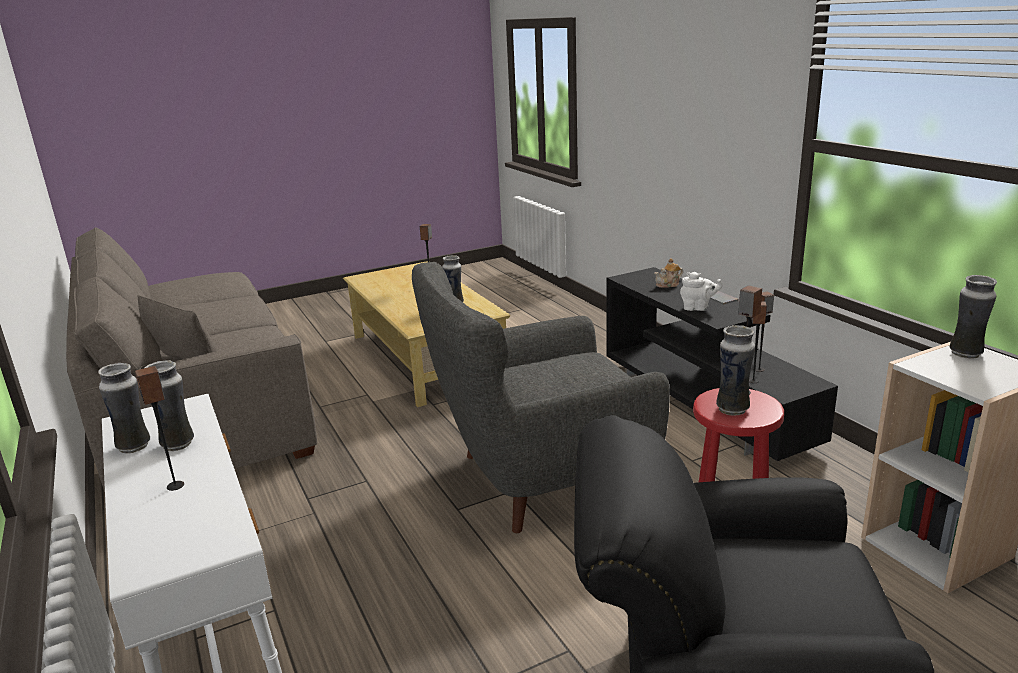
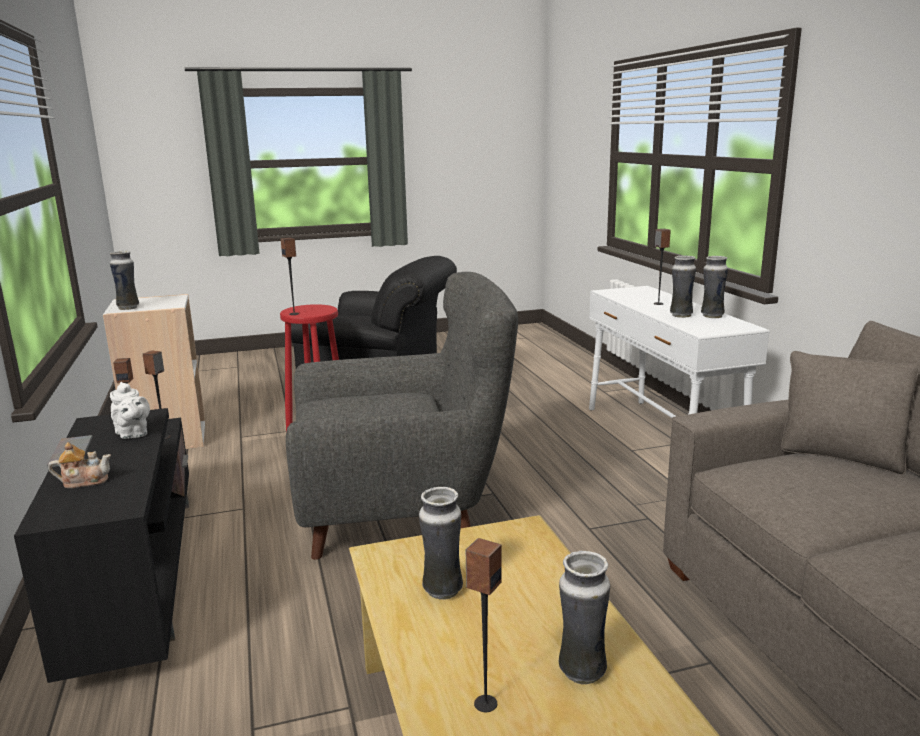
camera: 170 degrees left, 5 degrees down
(698, 308) = (132, 434): white teapot -> white teapot turned 150 degrees counterclockwise
(732, 409) = (315, 309): vase -> vase (581, 672)

